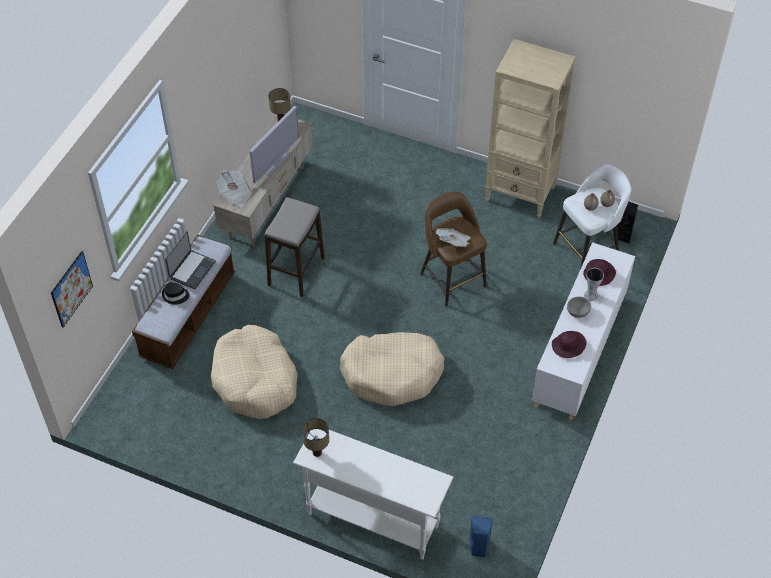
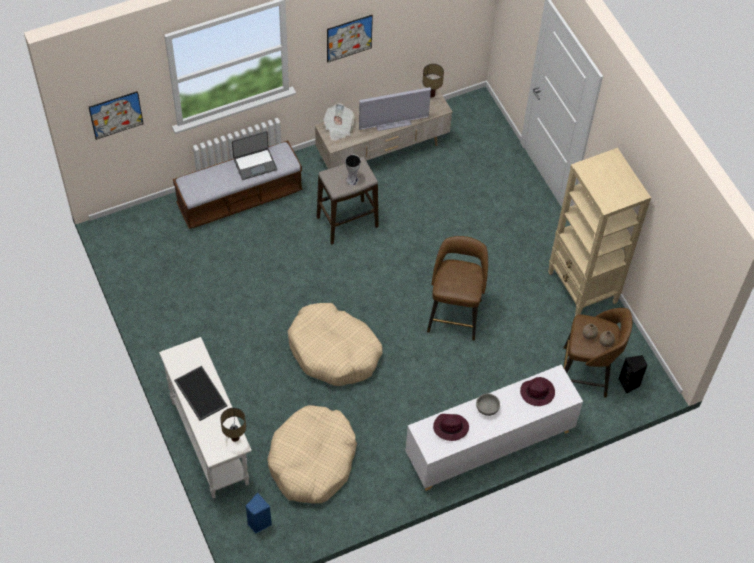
camera: 40 degrees right, 5 degrees up
(175, 295) = (224, 174): black hat -> none
(208, 100) = (349, 38): none -> picture
(255, 380) = (236, 280): beige dog bed -> beige dog bed (312, 460)
(317, 452) = (181, 358): table lamp -> table lamp (235, 438)
(363, 467) = (199, 393): none -> tray
(453, 243) = (450, 283): newspaper -> none
(587, 249) = (587, 372): white stool -> brown stool
(590, 295) = (512, 403): vase -> vase (352, 179)

